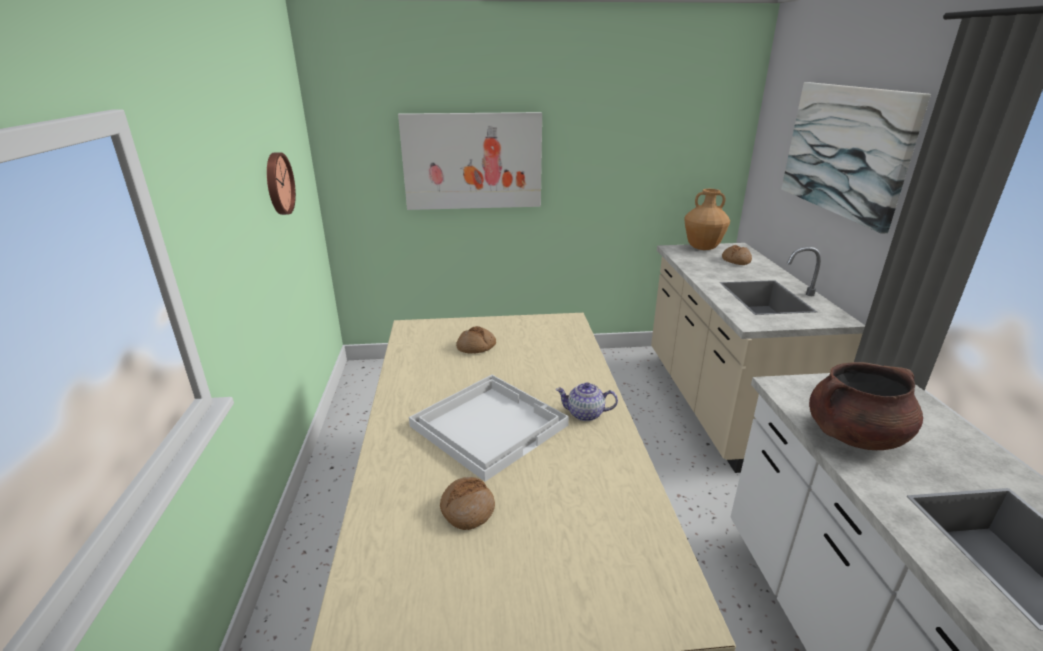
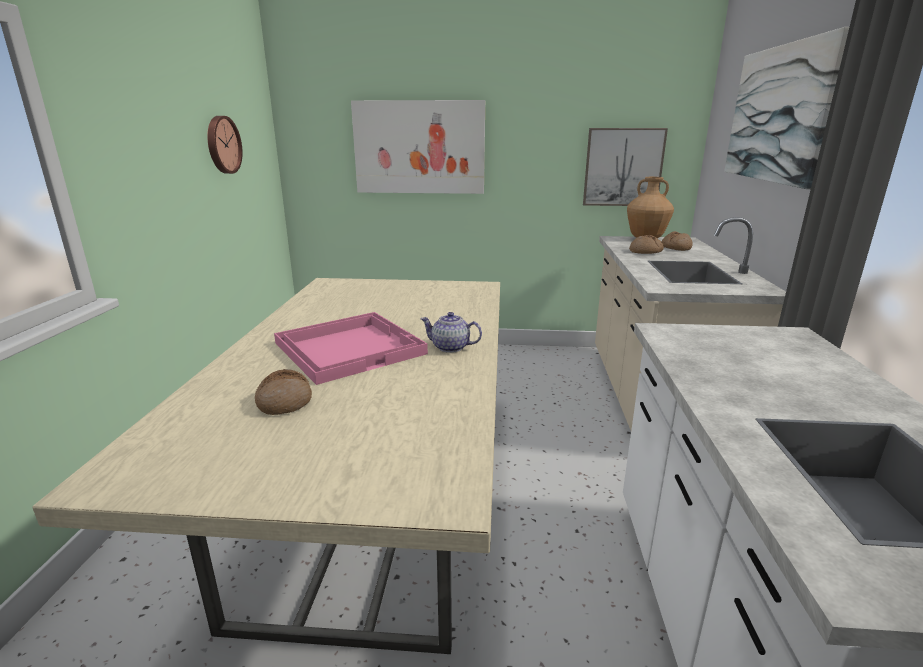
camera: 10 degrees right, 5 degrees down
(476, 347) = (378, 297): bread -> bread (645, 251)
(489, 424) = (350, 348): white tray -> pink tray
(676, 176) = (623, 167): none -> picture
(854, 436) = (722, 370): brown cooking pot -> none

